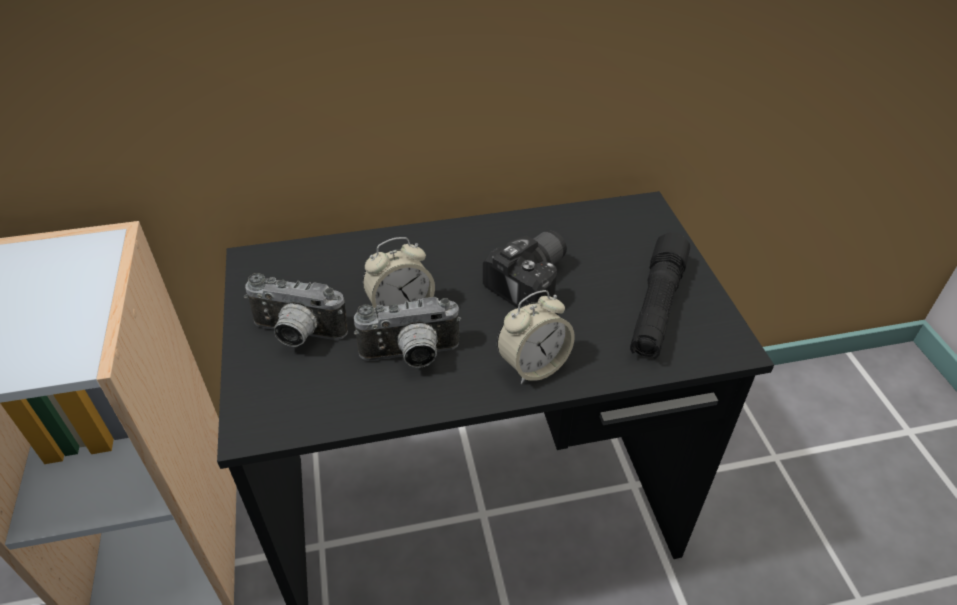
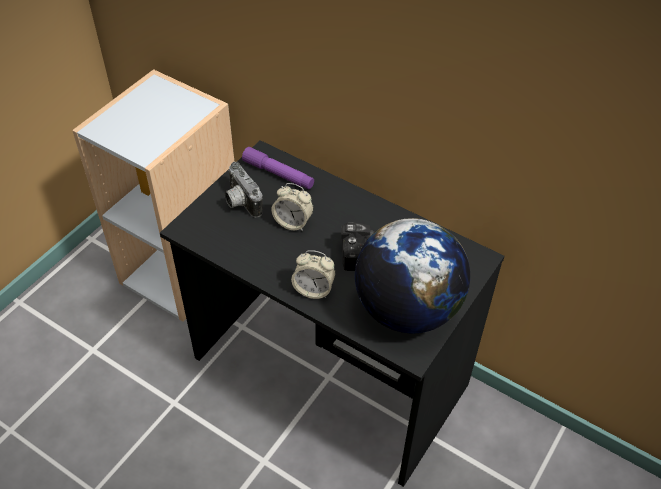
camera: 45 degrees right, 5 degrees up
(306, 269) = (278, 174): none -> purple flashlight
(411, 357) = (271, 246): camera -> none
(657, 306) = (406, 309): black flashlight -> globe

